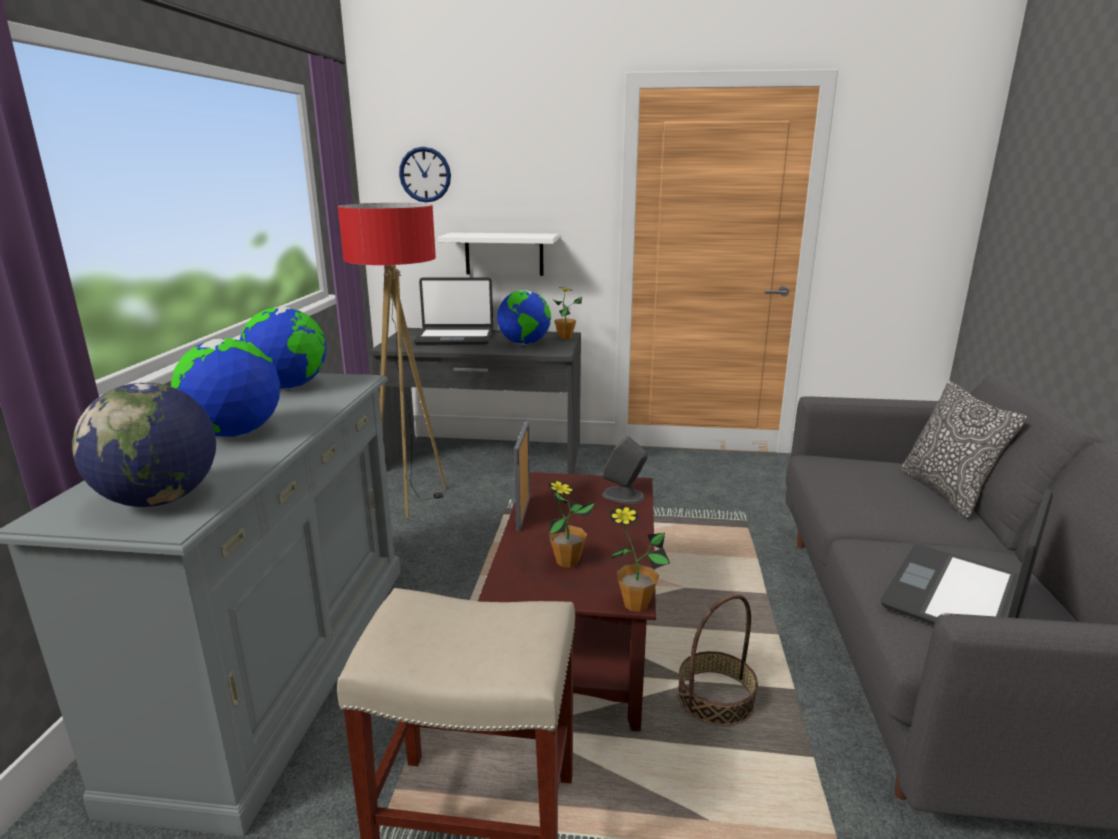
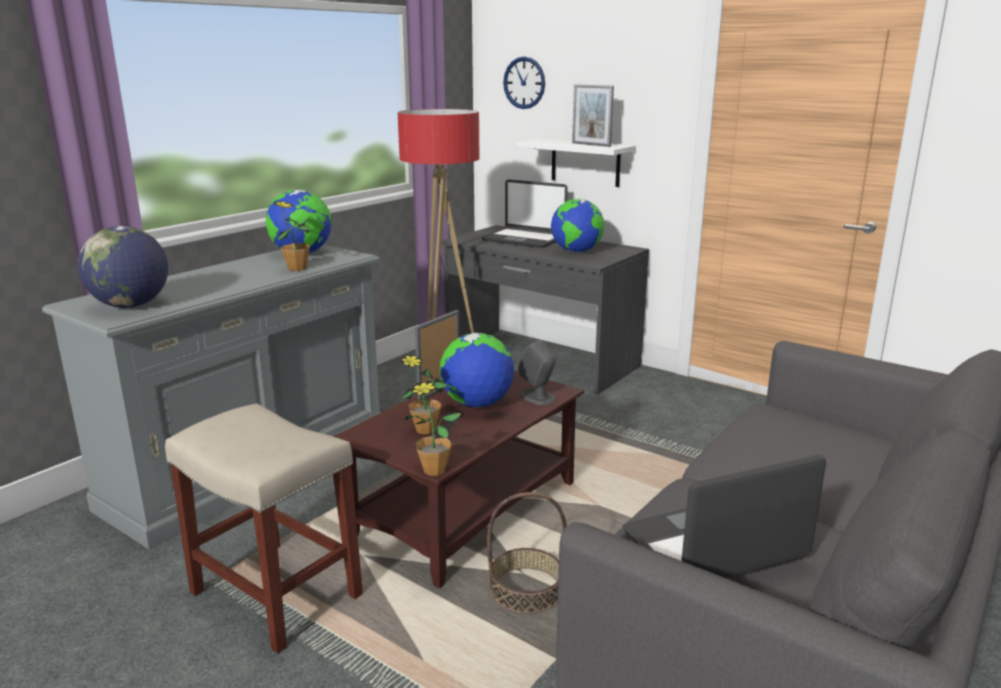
camera: 30 degrees right, 0 degrees up
(235, 434) = (223, 277): globe -> globe (477, 404)
(519, 235) = (591, 144): none -> picture frame
(565, 337) = (624, 251): potted plant -> potted plant (297, 268)
(946, 492) = (874, 471): pillow -> none

